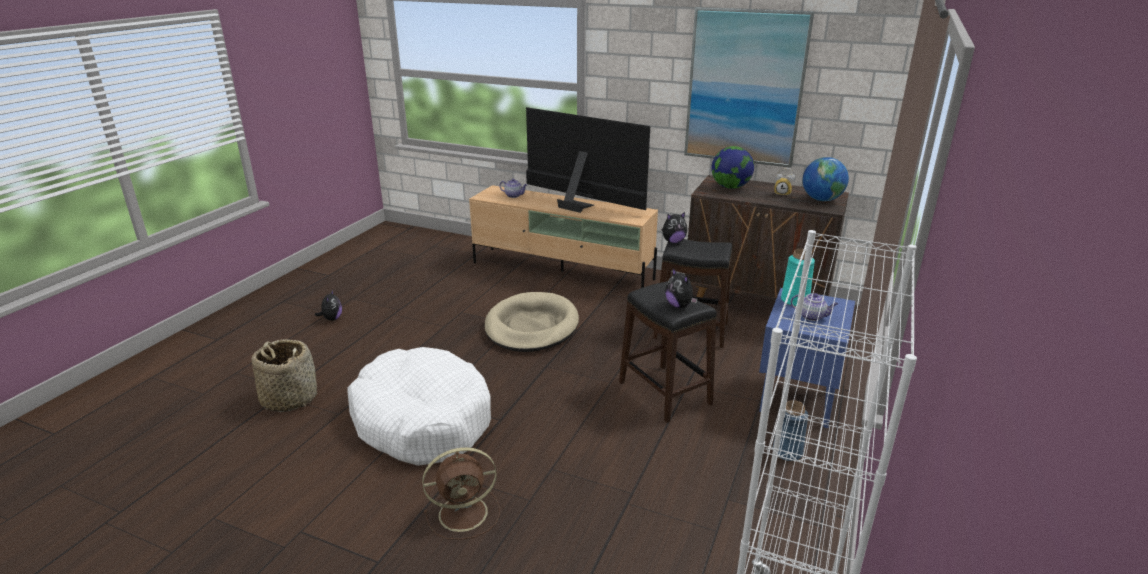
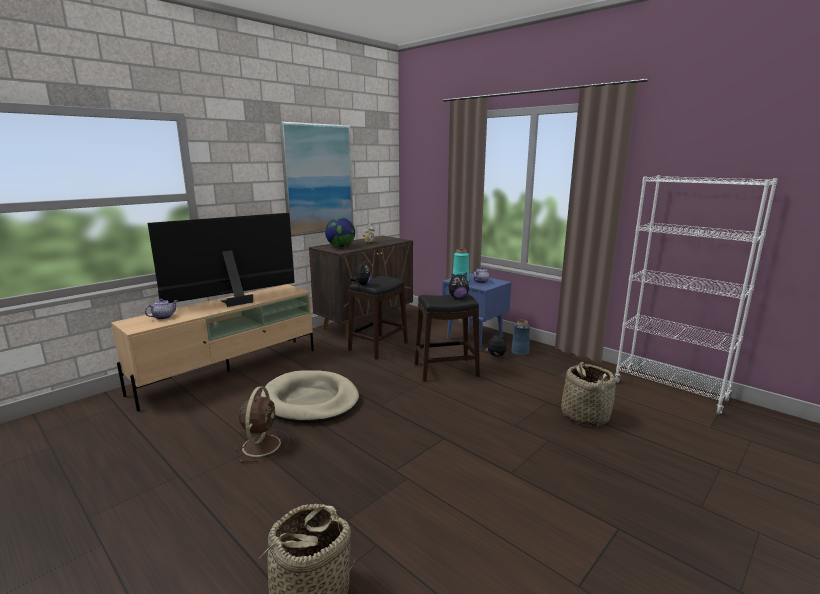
camera: 70 degrees left, 10 degrees down
(332, 319) = (126, 541): plush toy -> plush toy (496, 356)
(422, 420) = (422, 481): white dog bed -> none
(465, 513) = (559, 472): brown fan -> brown fan (262, 444)
(612, 534) = (584, 415): none -> basket
(821, 200) = (387, 239): globe -> none

